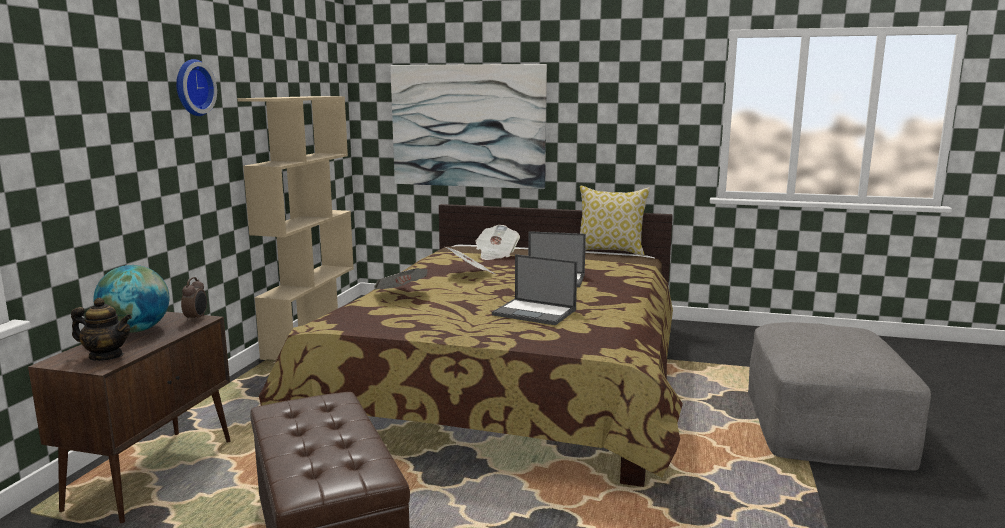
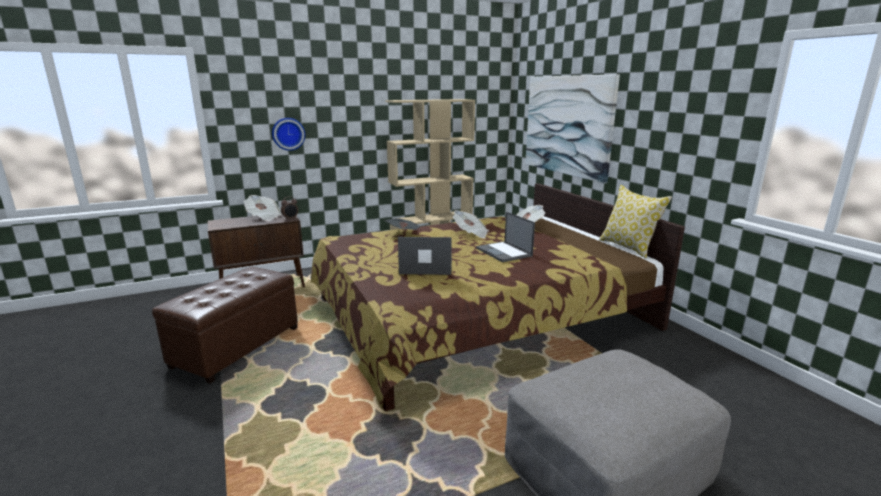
camera: 50 degrees right, 5 degrees up
(106, 356) = (228, 224): teapot -> none
(136, 330) = (263, 217): globe -> newspaper
(192, 87) = (347, 94): wall clock -> wall clock (288, 134)
(535, 312) = (425, 267): laptop -> laptop turned 105 degrees clockwise

